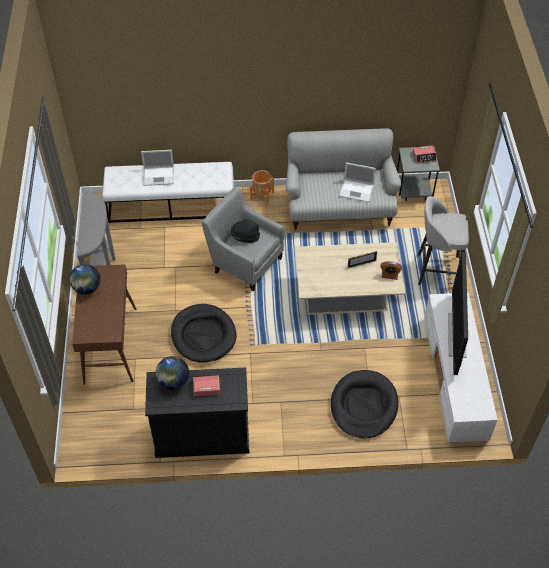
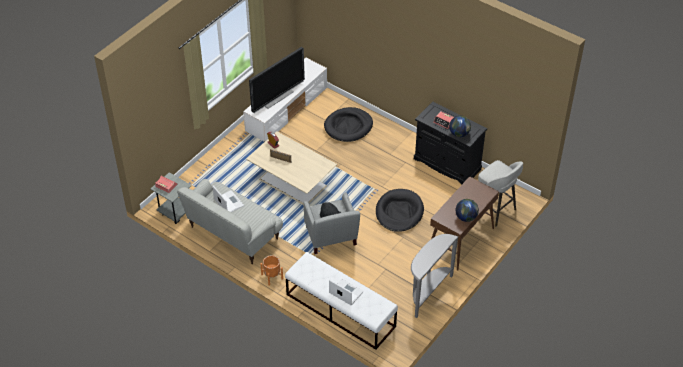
camera: 140 degrees left, 5 degrees down
(436, 270) = (225, 162): grey stool -> grey stool (494, 210)

